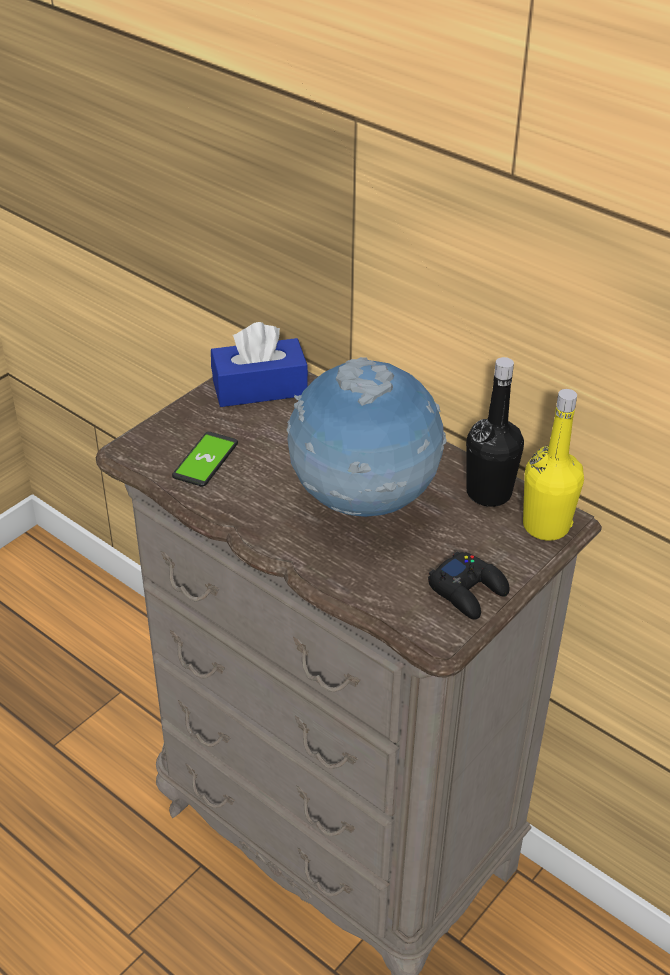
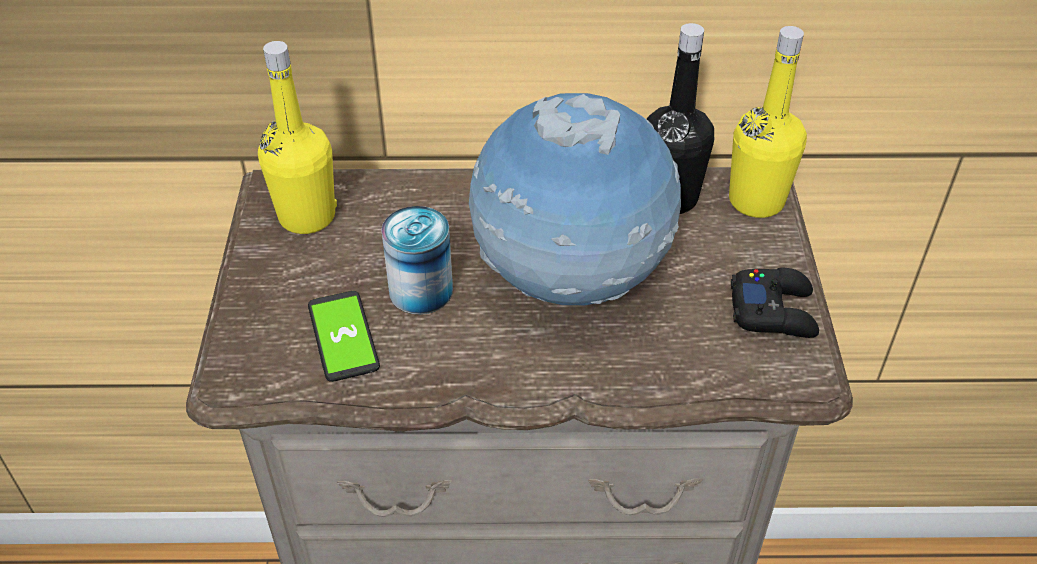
camera: 40 degrees left, 5 degrees up
(259, 388) = (307, 216): blue tissue box -> yellow bottle
(274, 460) = (421, 290): none -> can

